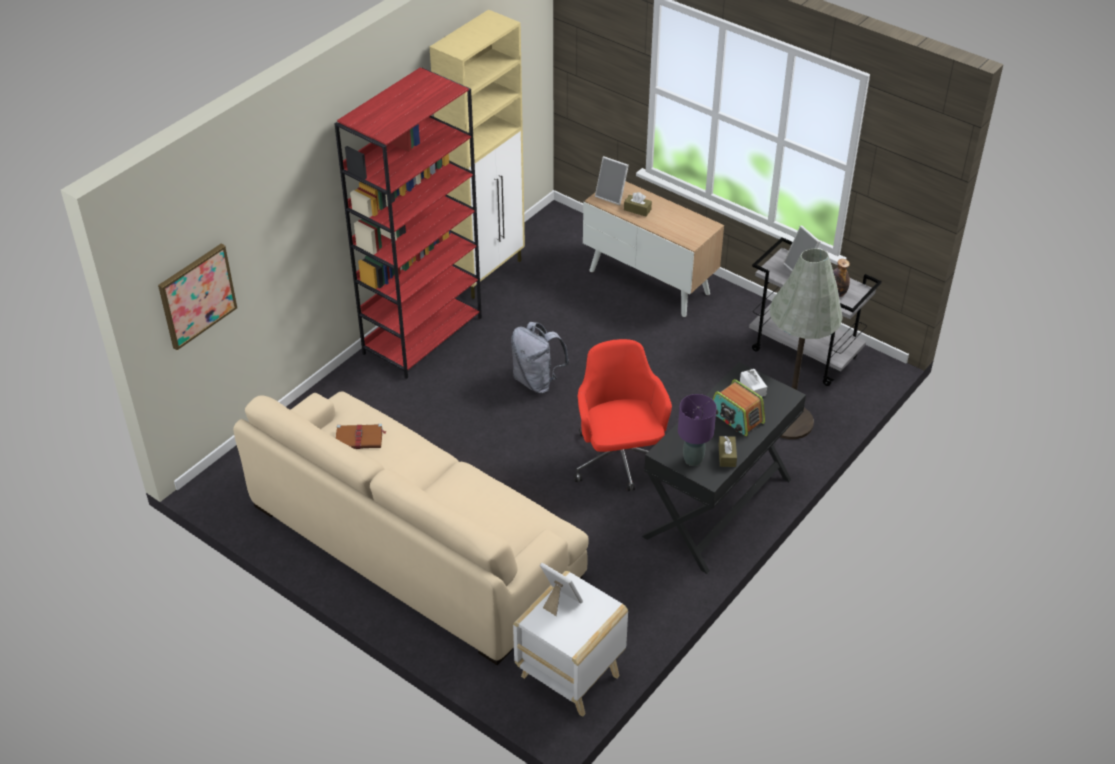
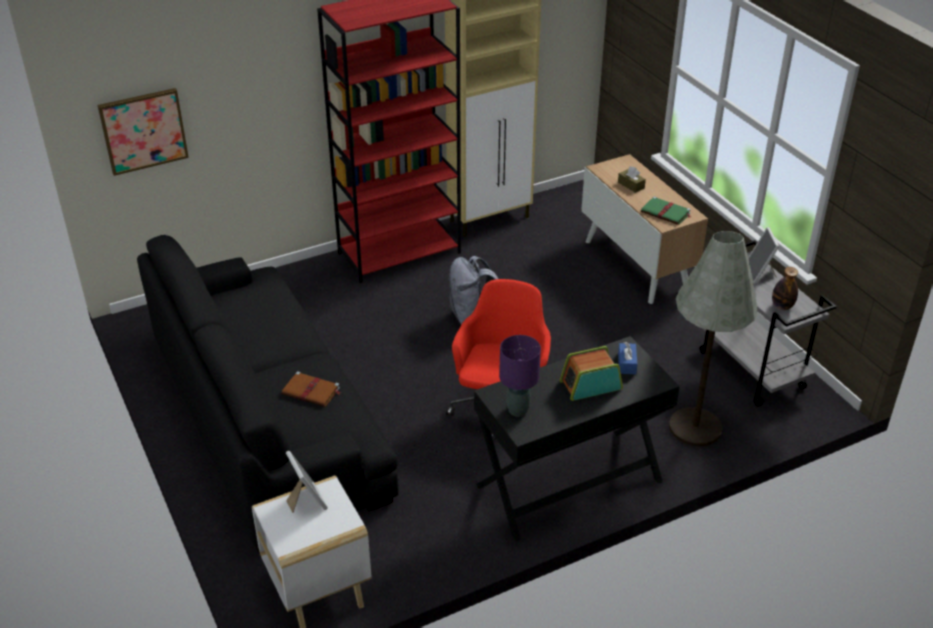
camera: 25 degrees right, 5 degrees down
(360, 438) = (252, 306): brown book -> brown book (312, 391)
(415, 540) = (268, 417): beige sofa -> black sofa
(612, 196) = (615, 168): picture frame -> none
(685, 230) = (666, 213): none -> green book
(727, 456) = (555, 417): brown tissue box -> none
(736, 417) = (590, 385): radio -> radio turned 90 degrees clockwise
(752, 388) = (627, 363): white tissue box -> blue tissue box

